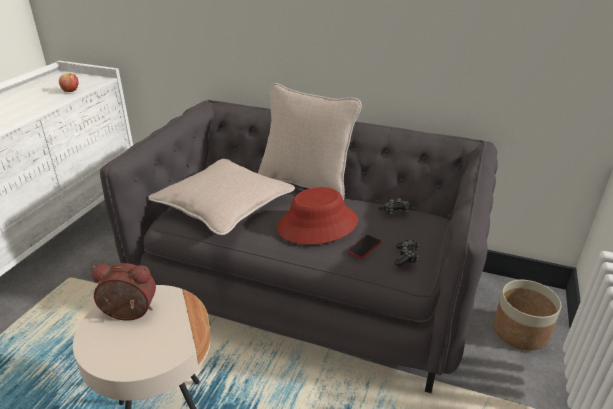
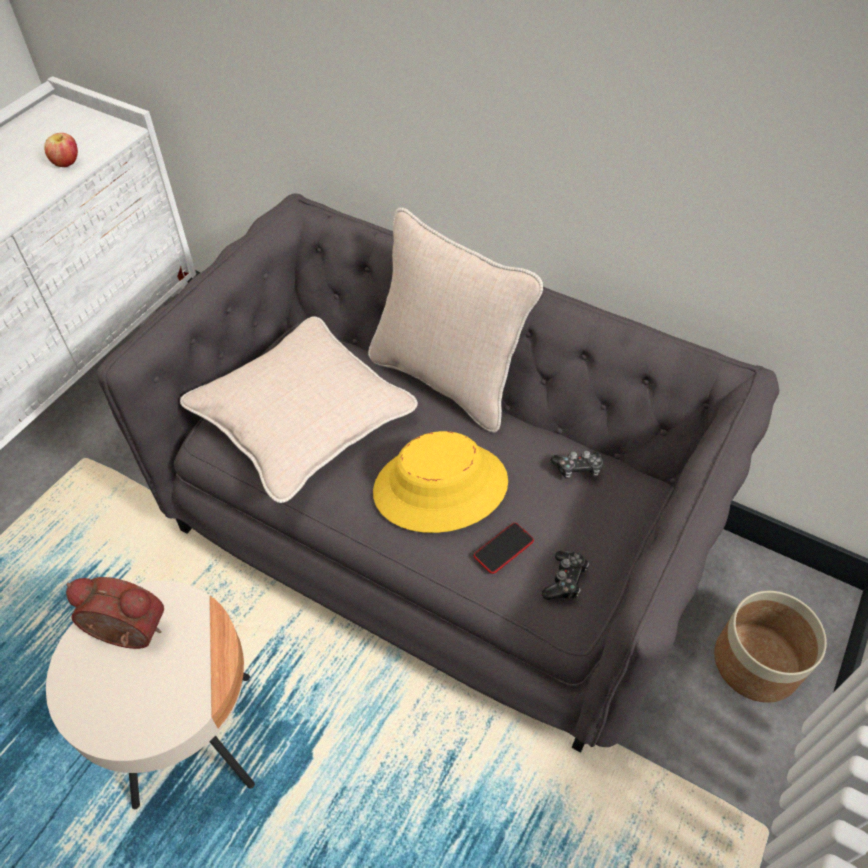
camera: 10 degrees right, 20 degrees up
(317, 225) = (440, 488): red hat -> yellow hat

